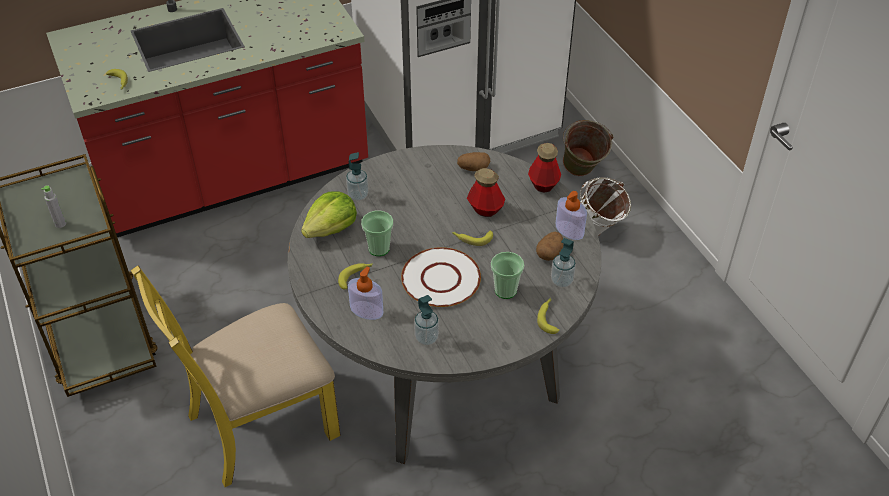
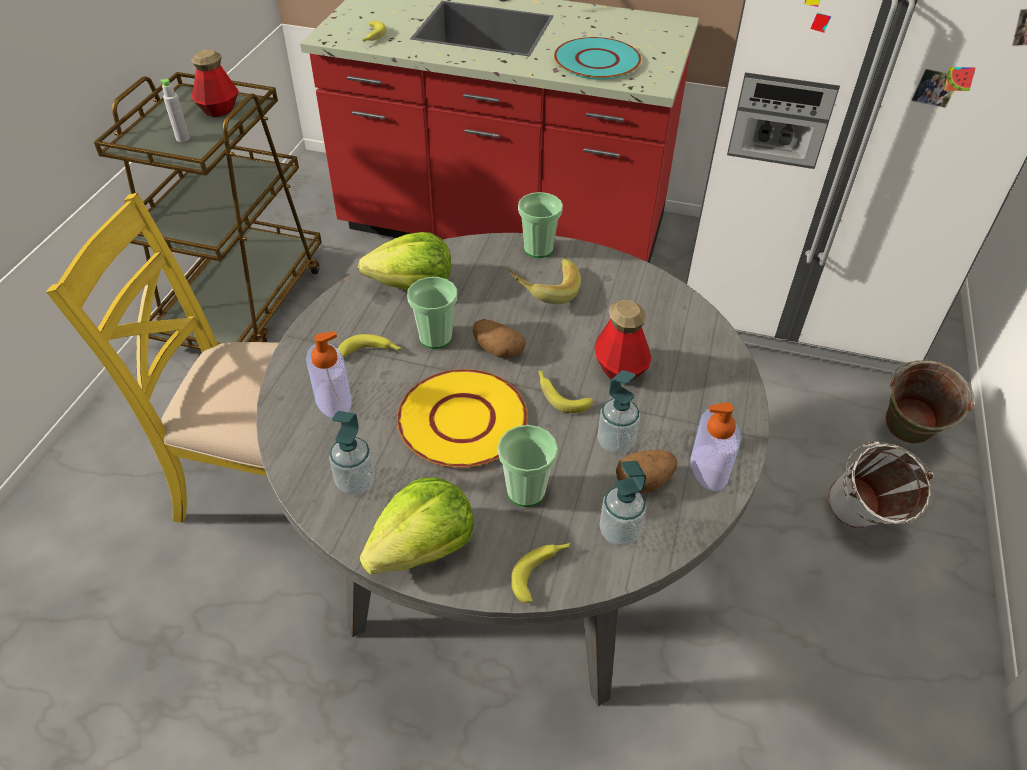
camera: 40 degrees right, 0 degrees up
(290, 30) = (597, 60): none -> turquoise plate
(358, 195) = (485, 266): soap dispenser -> soap dispenser (615, 443)
(374, 169) = (538, 249): none -> cup
(404, 191) = (543, 291): none -> banana
(441, 279) = (462, 420): white plate -> yellow plate
(473, 168) = (661, 312): potato -> potato (497, 350)
(490, 342) = (423, 547): none -> lettuce
(543, 184) = (737, 384): bottle -> bottle (219, 110)

